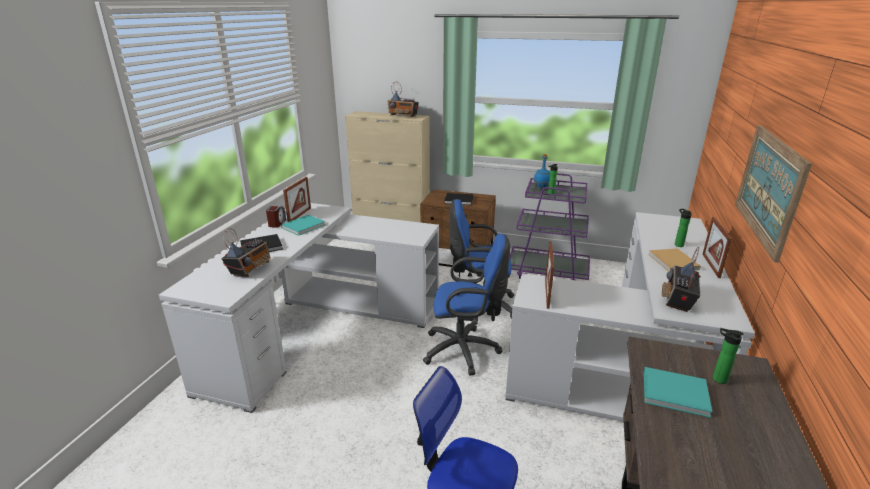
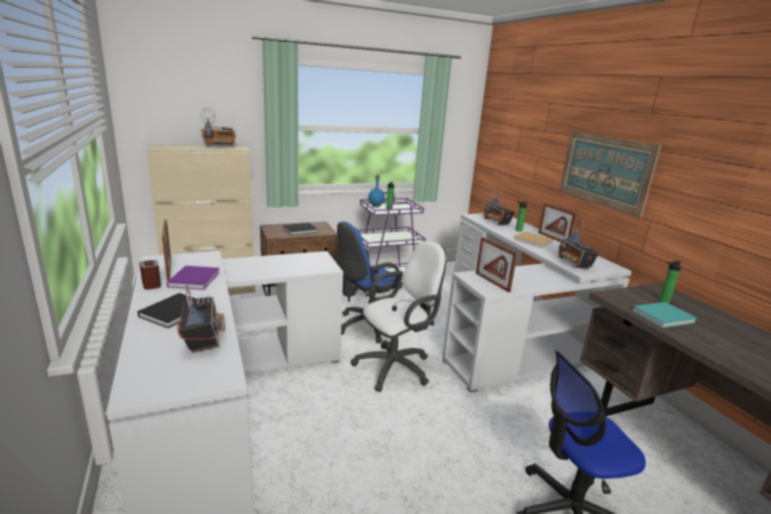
camera: 40 degrees left, 5 degrees down
(304, 226) = (195, 278): turquoise book -> purple book
(465, 351) = (397, 367): blue office chair -> white office chair
(666, 229) = (496, 222): none -> radio

